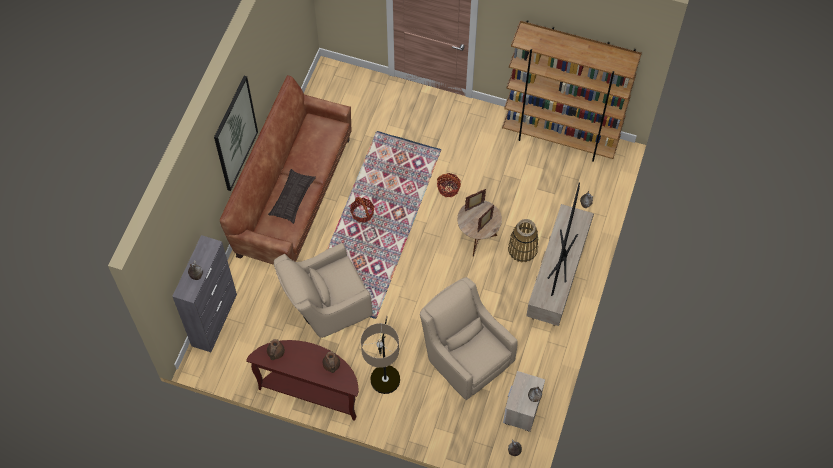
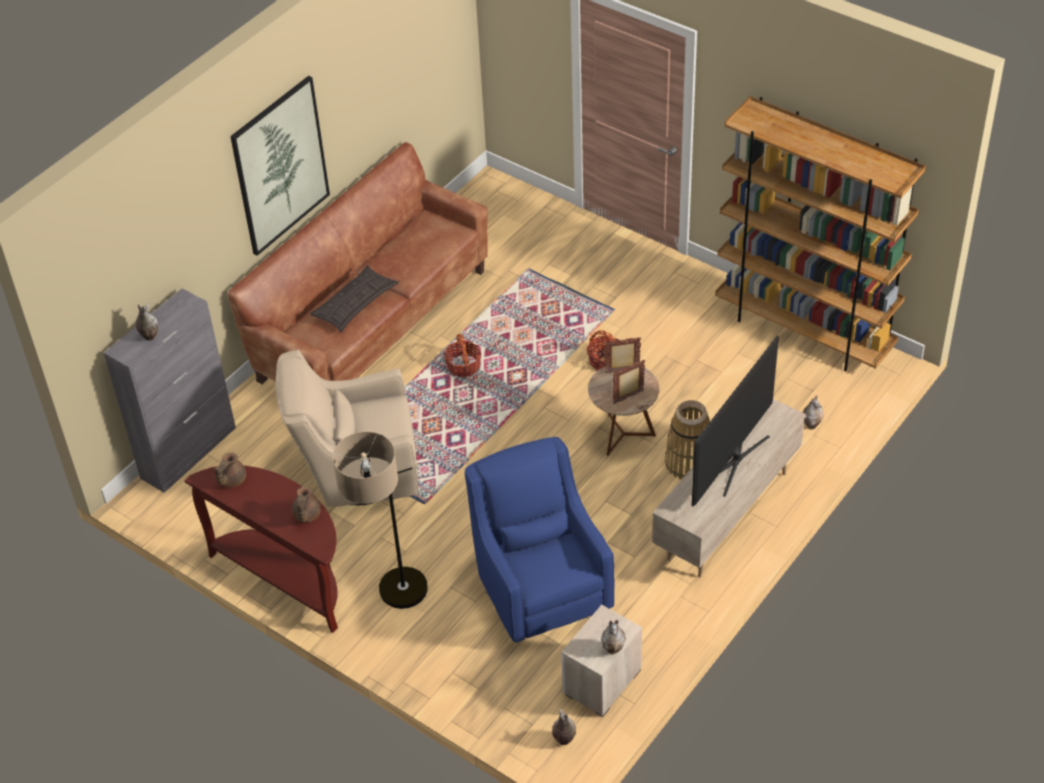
camera: 20 degrees right, 15 degrees down
(465, 357) = (540, 587): beige armchair -> blue armchair

